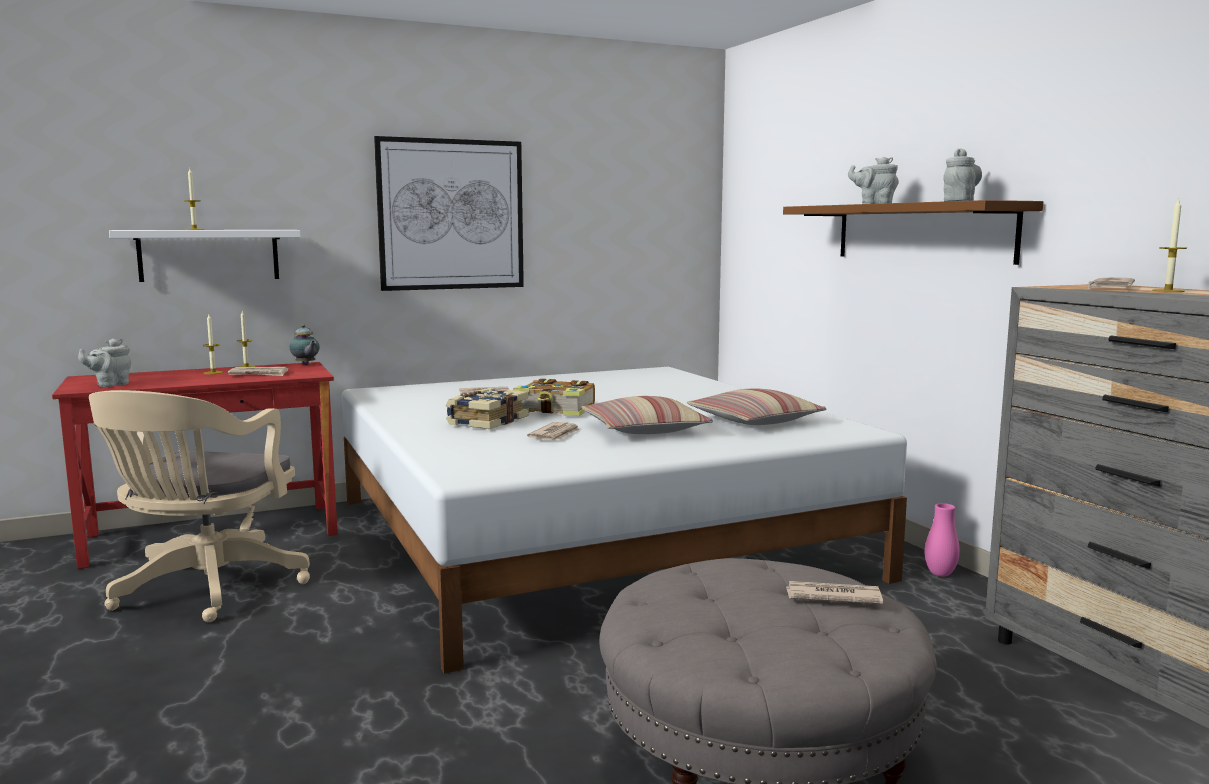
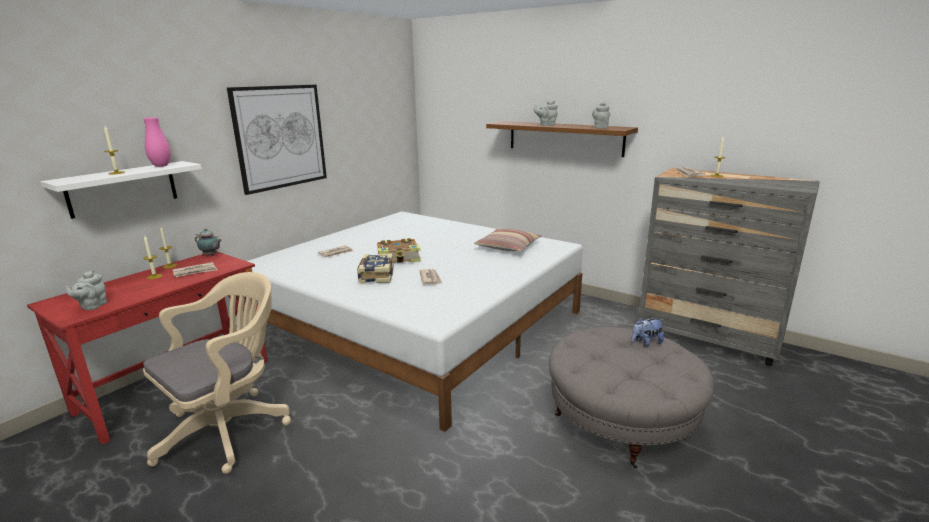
camera: 30 degrees left, 10 degrees up
(205, 590) = (229, 428): beige office chair -> beige office chair turned 120 degrees counterclockwise
(644, 430) = (468, 264): pillow -> none
(832, 596) = (646, 343): newspaper -> plush toy
(940, 574) = (589, 303): pink vase -> pink vase (161, 166)

